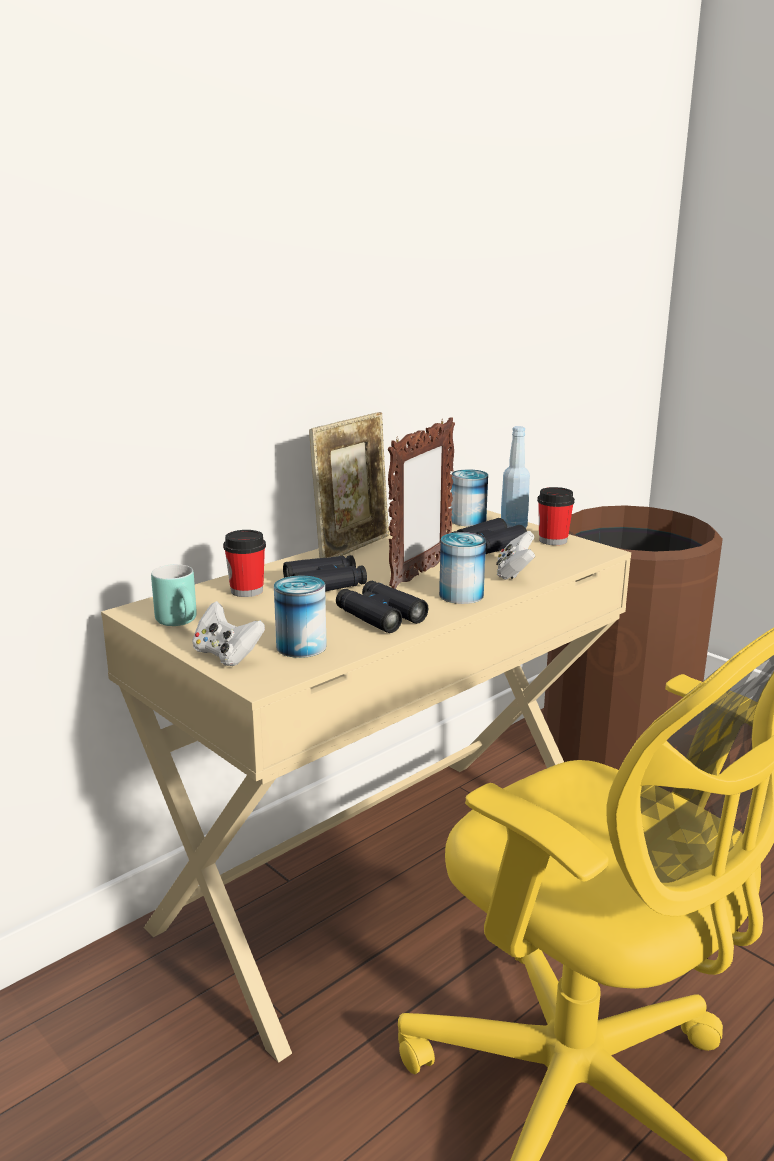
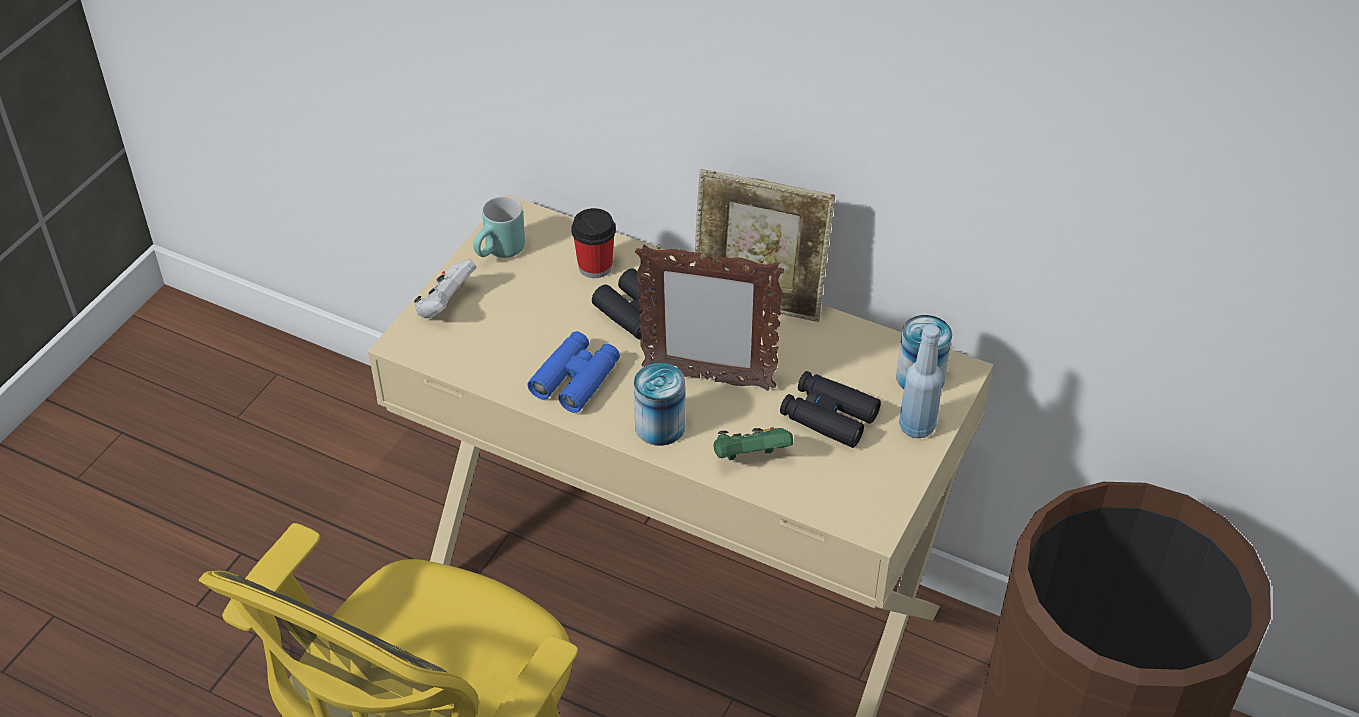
camera: 70 degrees right, 25 degrees up
(301, 646) = (482, 345): can -> none
(380, 616) = (575, 379): black binoculars -> blue binoculars
(514, 573) = (750, 457): white game controller -> green game controller
(553, 540) = (888, 473): cup -> none

